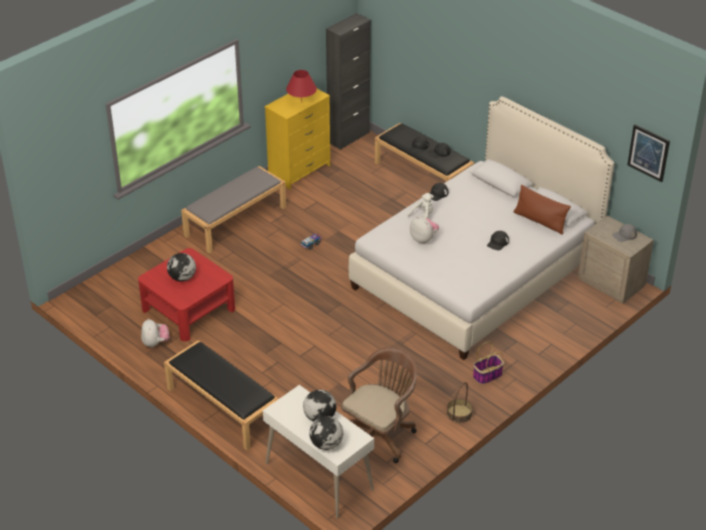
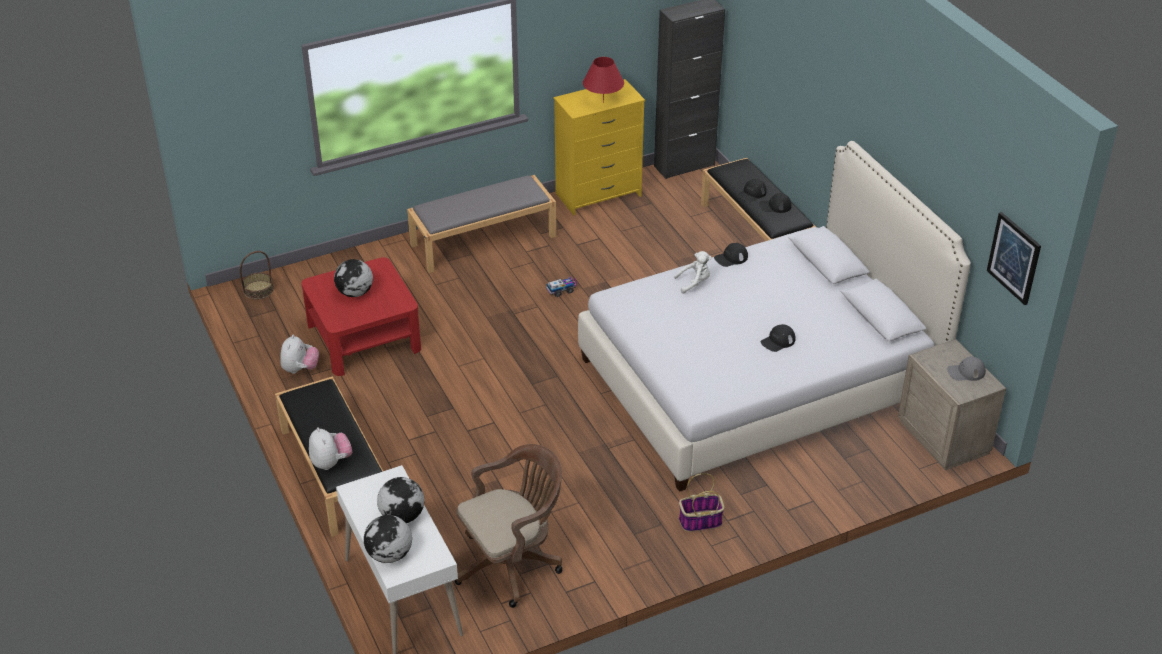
camera: 20 degrees right, 0 degrees up
(423, 239) = (678, 313): plush toy -> plush toy (331, 462)
(459, 414) = (634, 563): basket -> basket (258, 290)
(540, 221) = (853, 325): brown pillow -> none

